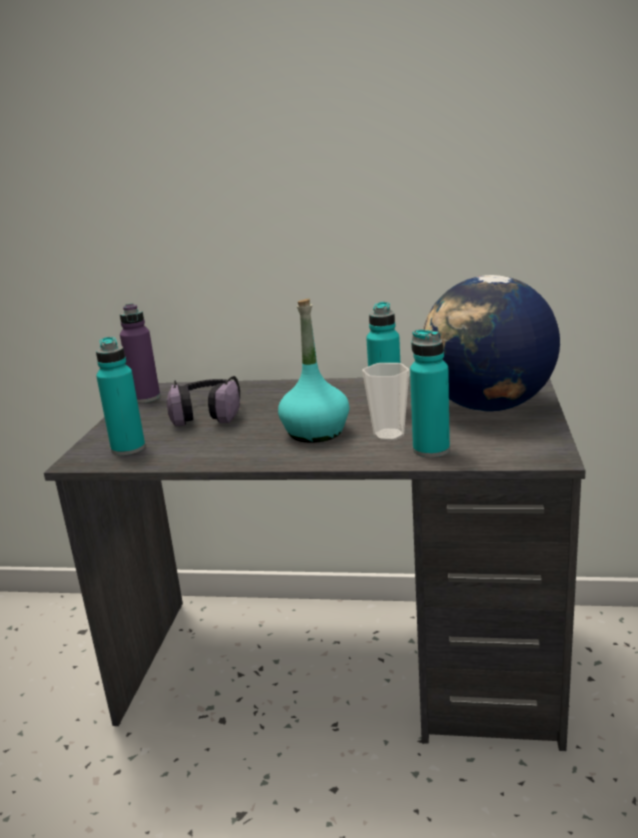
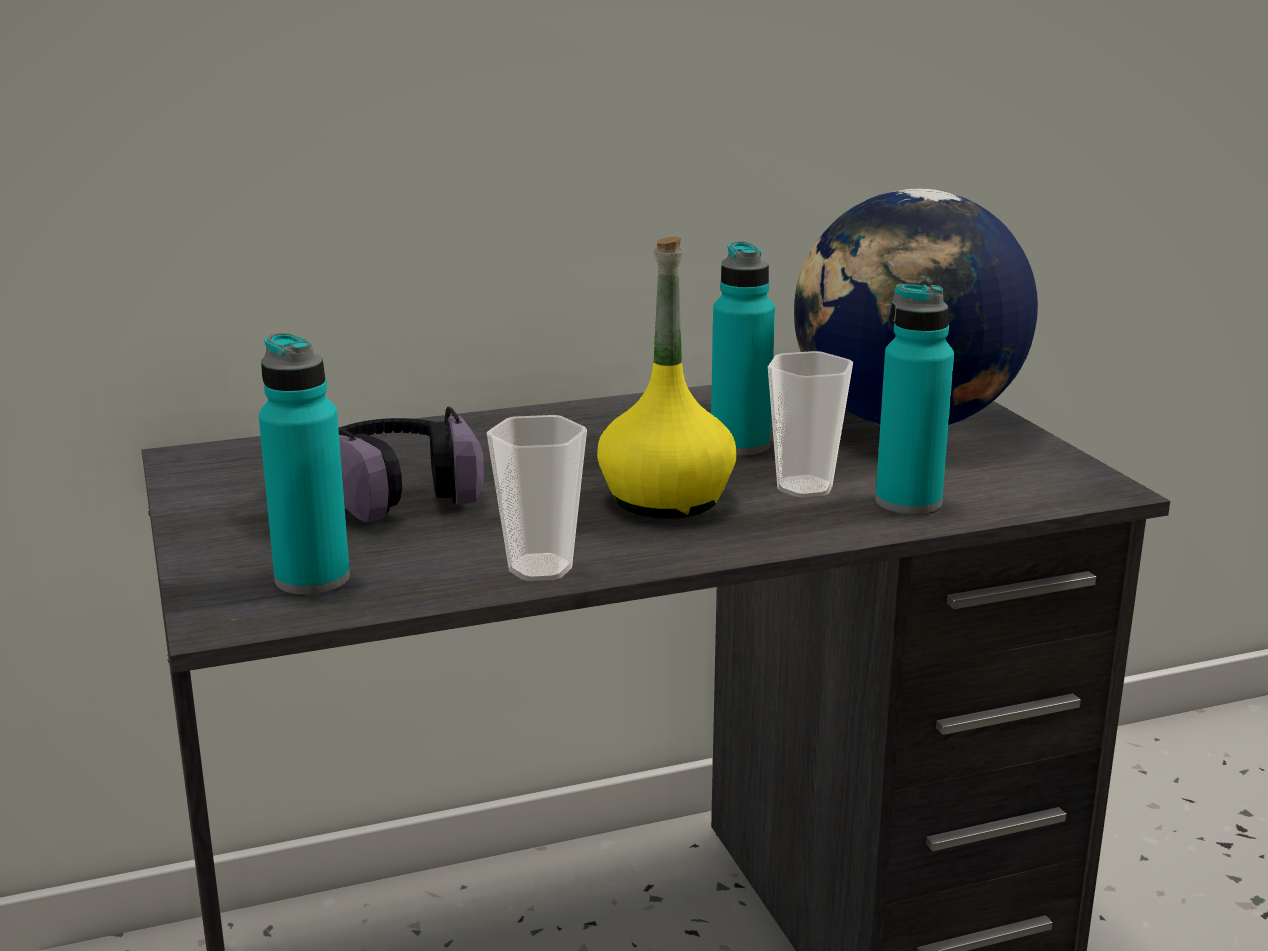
camera: 30 degrees left, 0 degrees up
(146, 398) = (202, 476): purple bottle -> none
(219, 458) = (540, 568): none -> cup
(315, 432) = (666, 499): turquoise bottle -> yellow bottle

